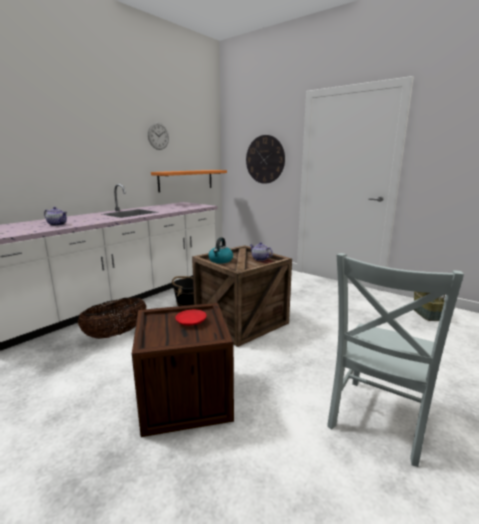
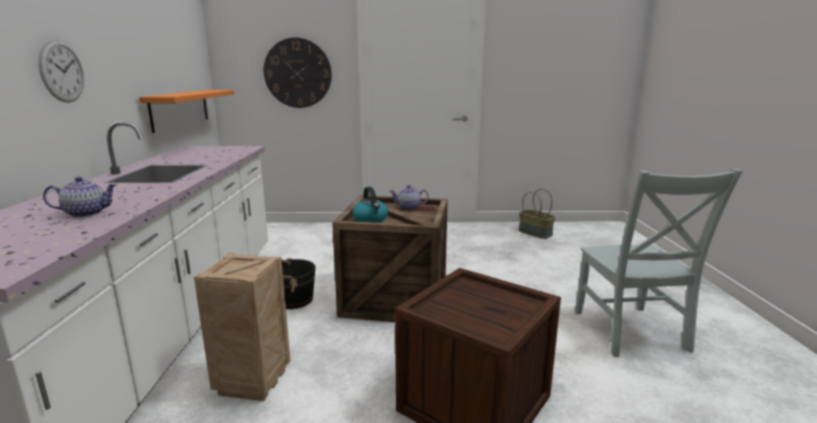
camera: 40 degrees left, 0 degrees up
(116, 334) = (253, 381): basket -> crate
(158, 136) = (140, 32): wall clock -> wall clock (62, 71)
(190, 322) = (476, 297): red plate -> none

